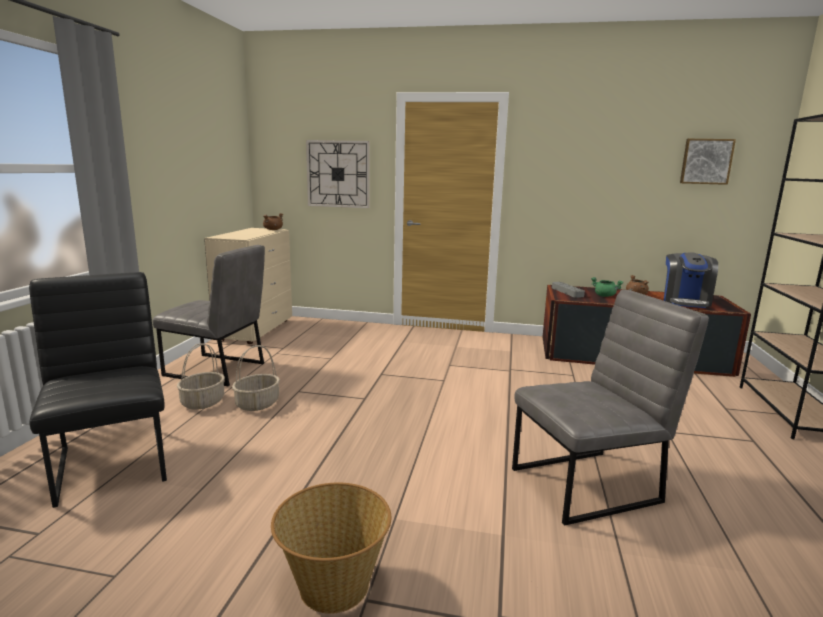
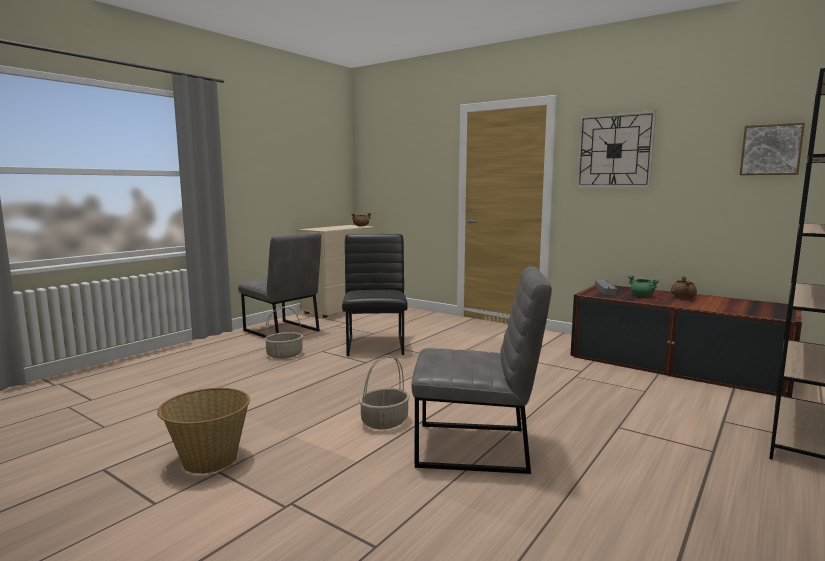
camera: 25 degrees right, 5 degrees down
(113, 462) = (164, 373): black chair -> black chair (376, 344)
(203, 402) = (251, 349): basket -> basket (385, 421)
(338, 174) = (415, 178): wall clock -> wall clock (614, 151)
(685, 301) = (734, 306): coffee machine -> none

